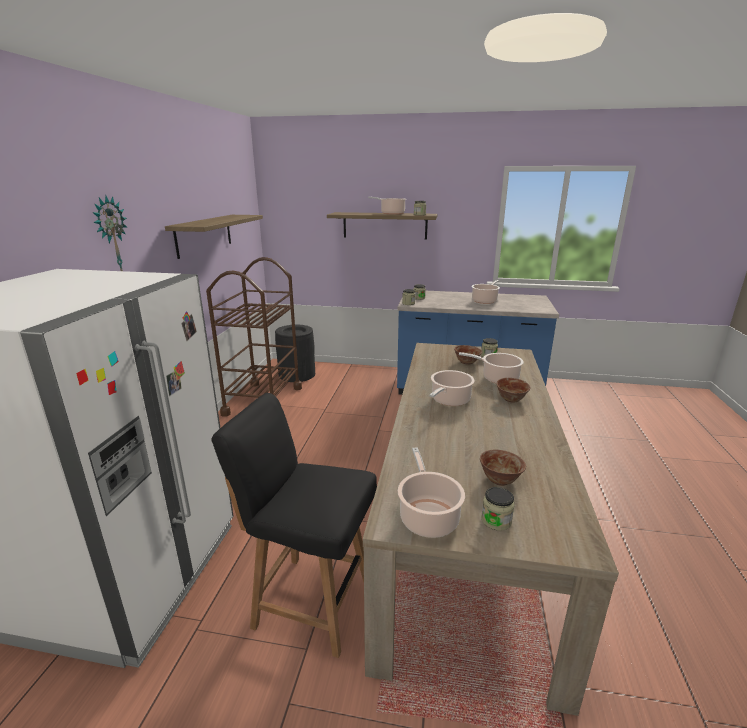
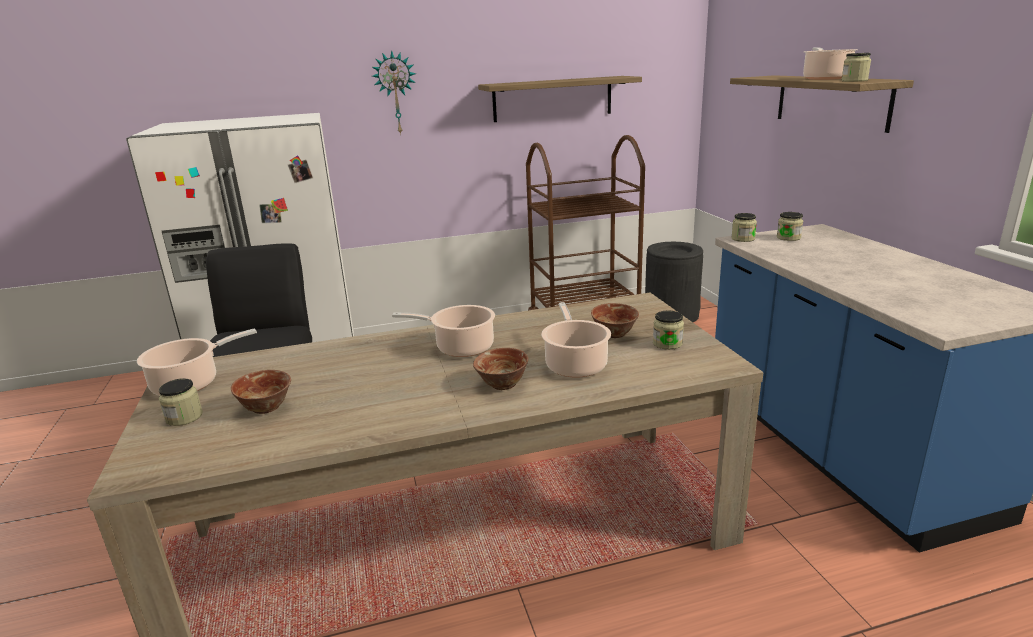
camera: 65 degrees right, 0 degrees up
(485, 301) = (884, 273): cooking pot -> none

